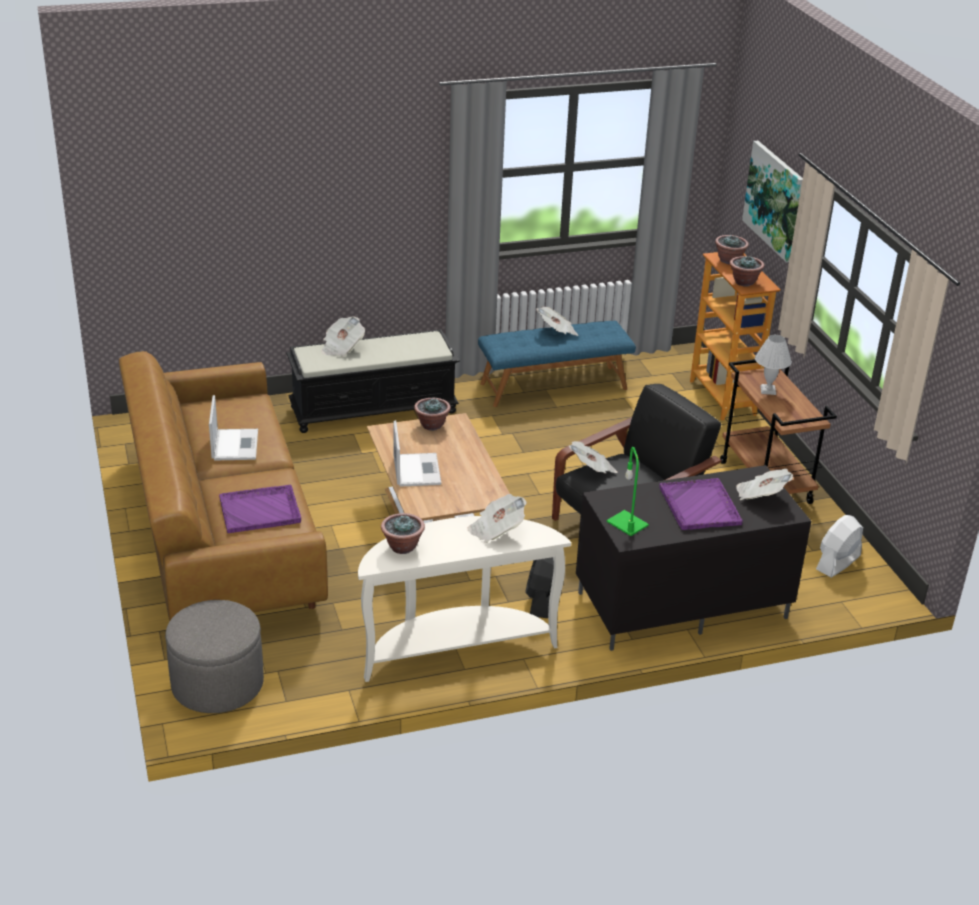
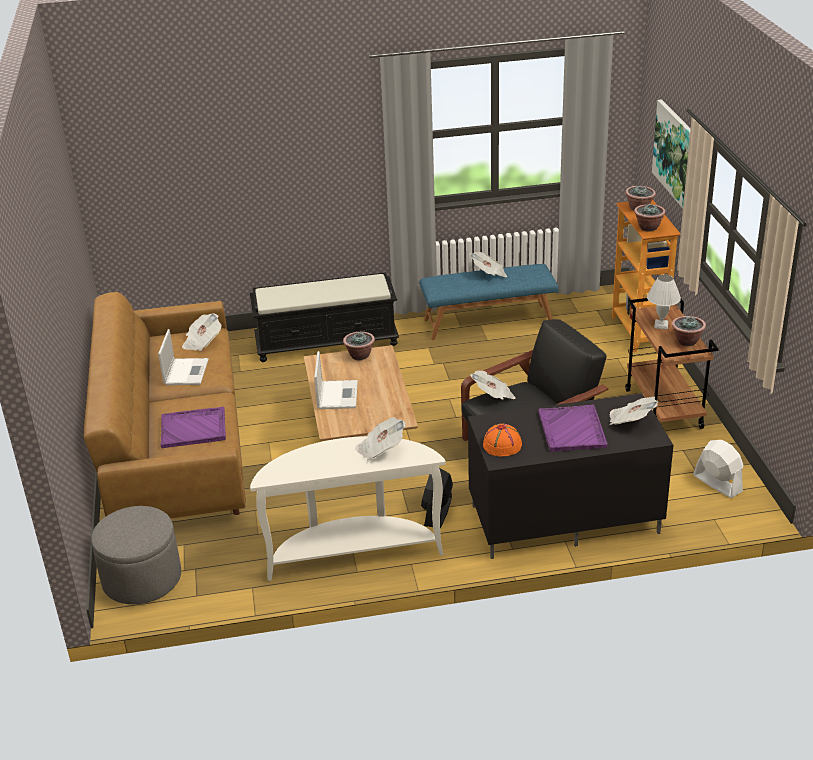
camera: 10 degrees right, 0 degrees up
(341, 347) = (296, 288): newspaper -> newspaper (202, 342)
(402, 547) = (294, 463): potted plant -> potted plant (686, 341)
(628, 524) = (502, 445): green table lamp -> orange hat
(837, 563) = (717, 483): white fan -> white fan turned 90 degrees clockwise

